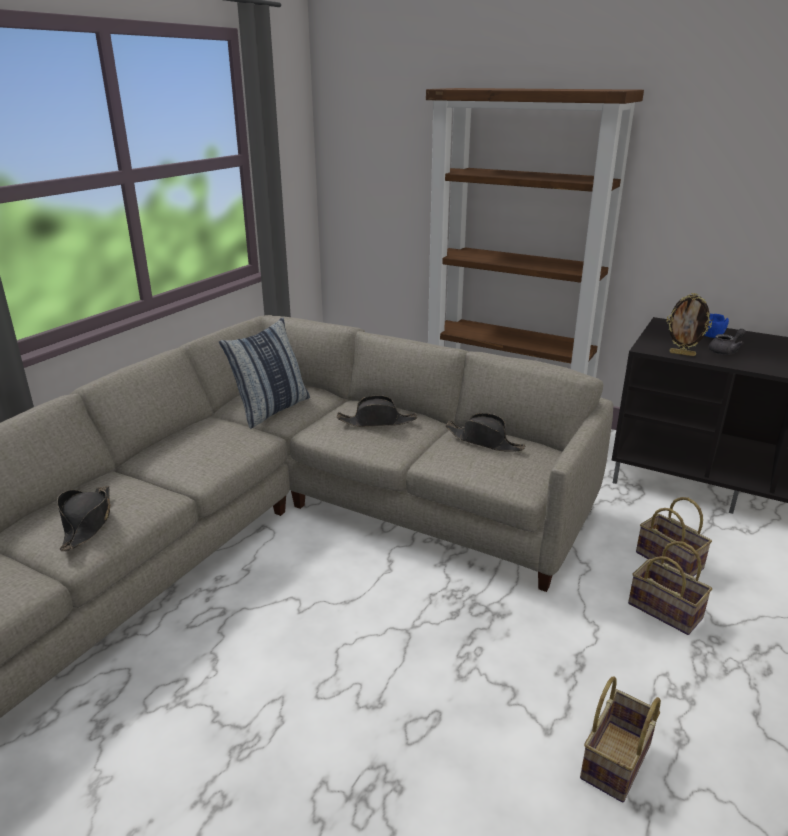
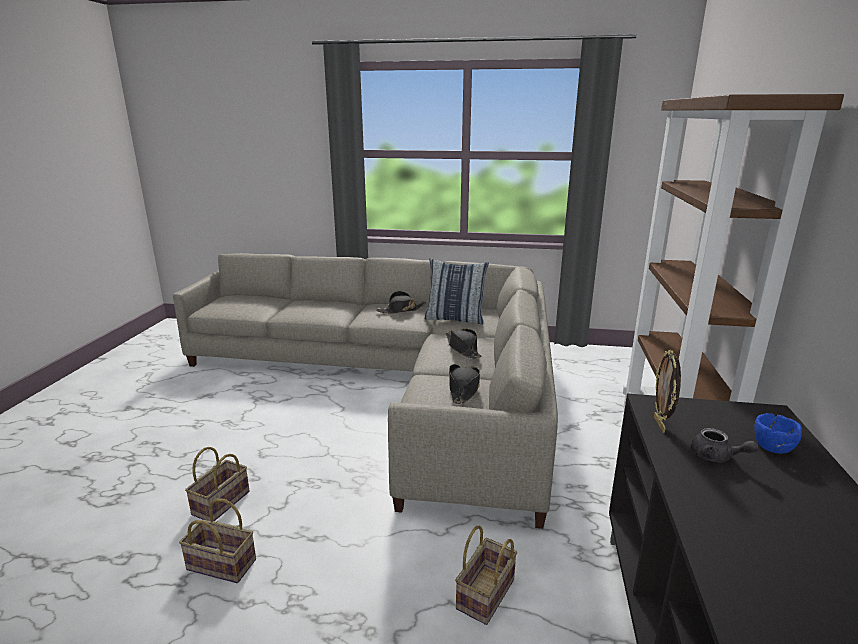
camera: 70 degrees right, 5 degrees down
(87, 523) = (303, 310): black hat -> black hat (401, 310)
(667, 611) = (400, 593): basket -> basket (221, 504)

